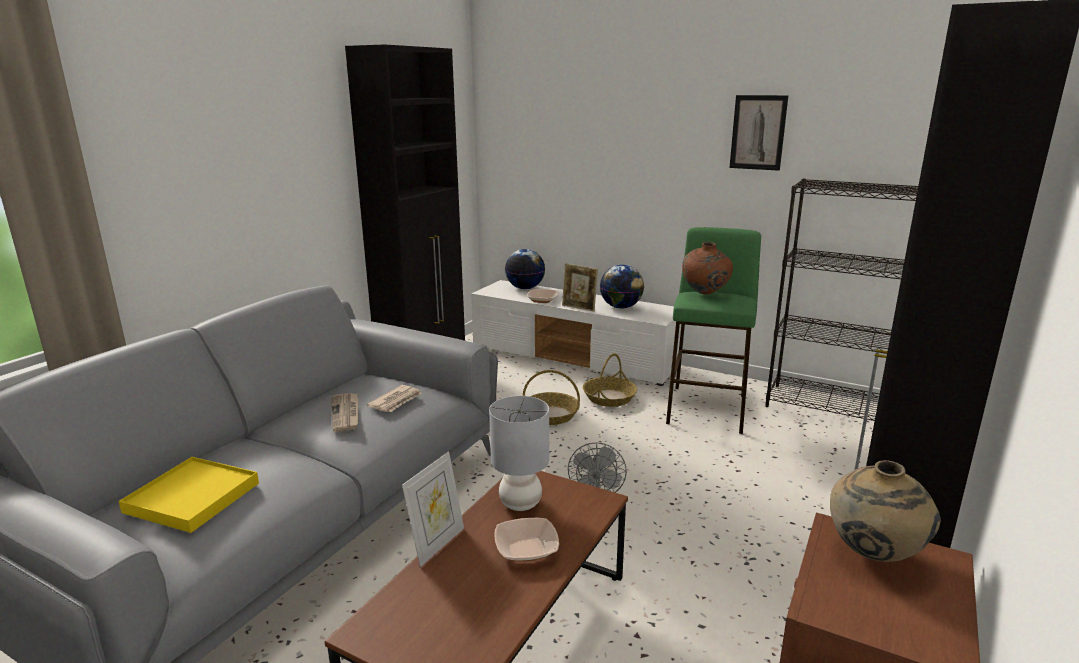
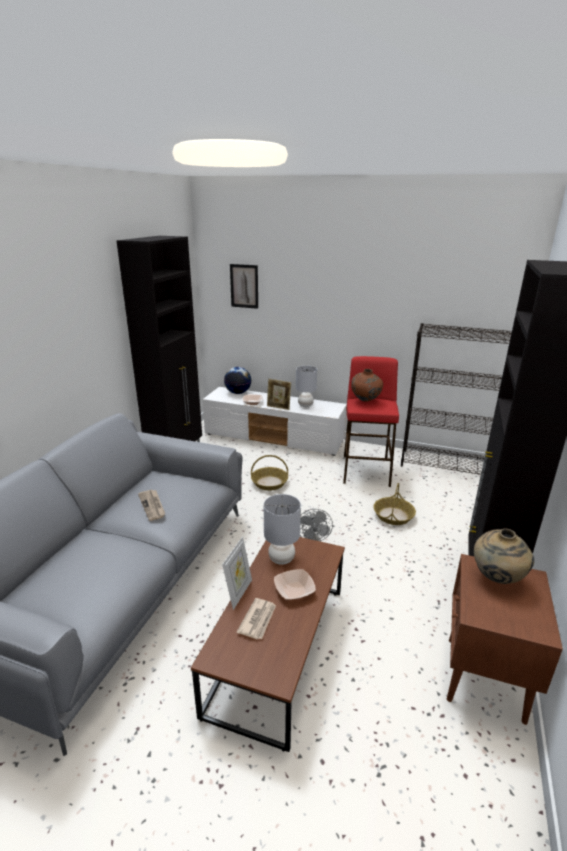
camera: 10 degrees left, 5 degrees up
(192, 497) = (72, 580): yellow tray -> none
(396, 401) = (183, 493): newspaper -> newspaper (258, 620)
(609, 398) = (304, 467): basket -> basket (393, 516)
(621, 307) = (305, 405): globe -> grey table lamp
(707, 408) = (366, 470): green stool -> red stool
(758, 132) = (392, 293): picture -> picture (244, 286)

